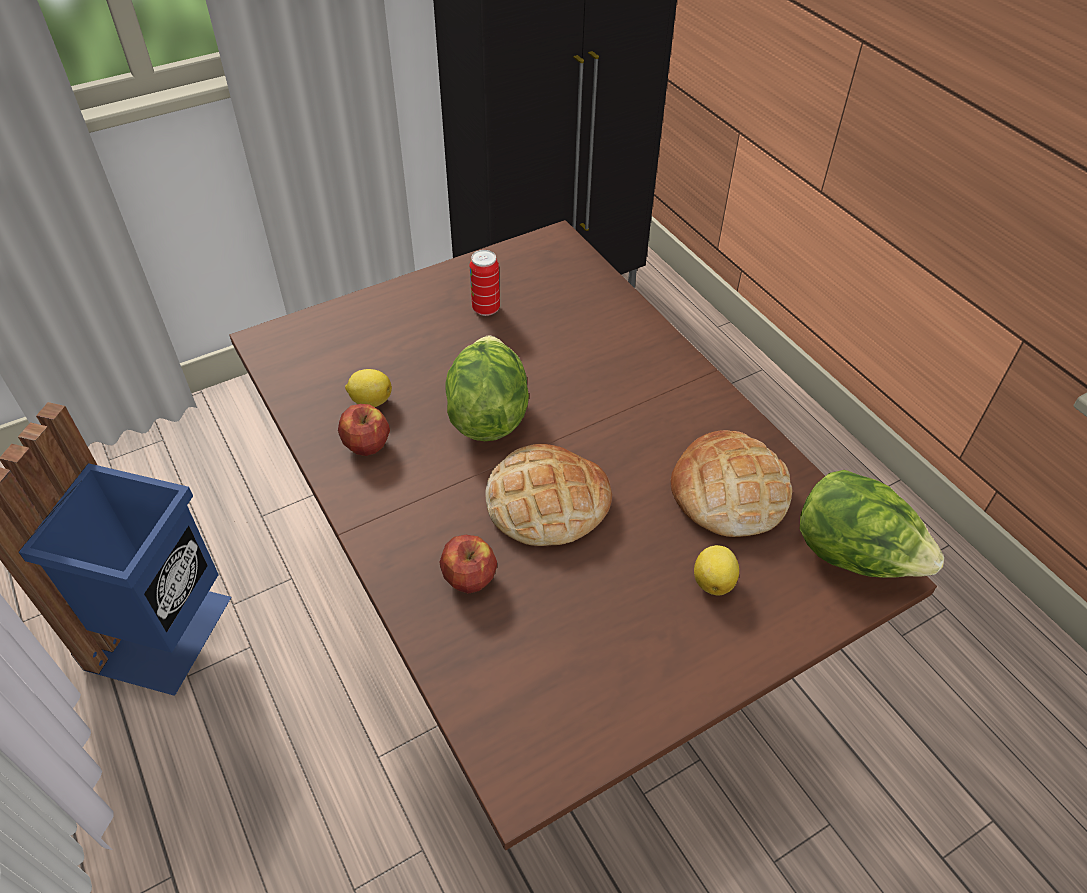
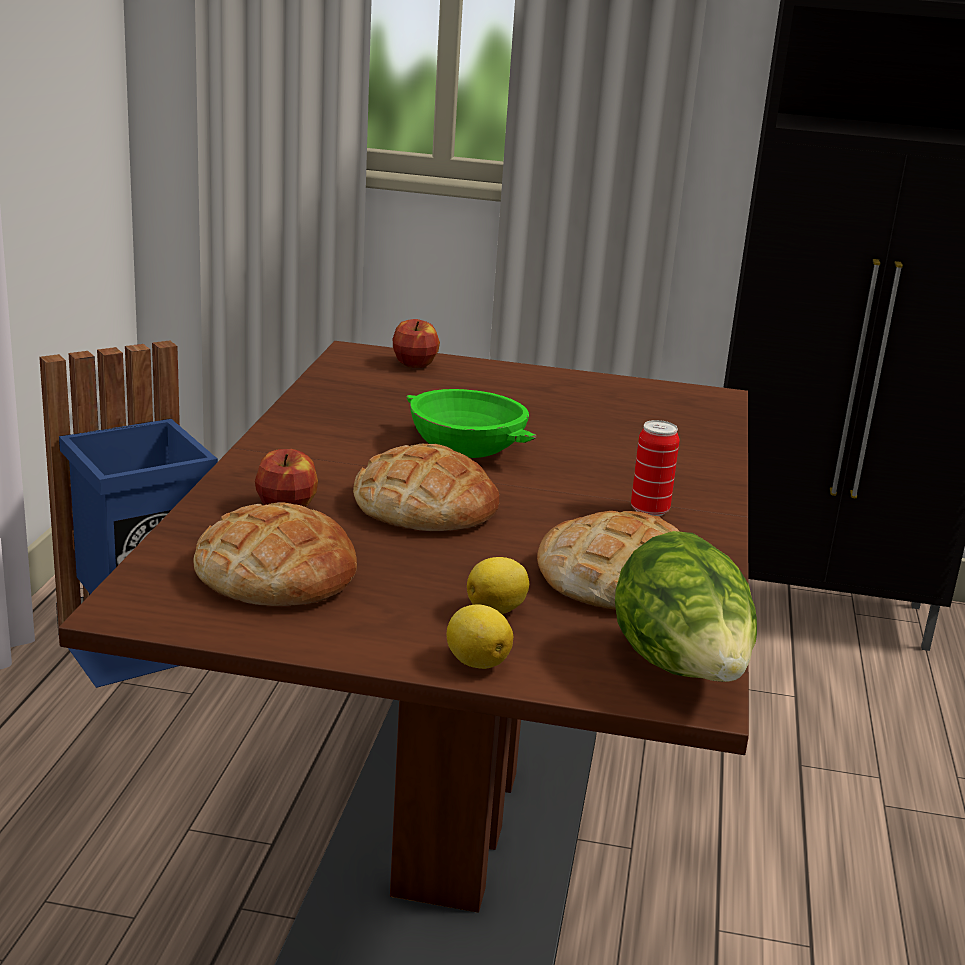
camera: 40 degrees right, 25 degrees down
(366, 444) = (335, 420): apple -> apple (415, 364)
(370, 400) = (379, 404): lemon -> lemon (476, 661)
(486, 309) = (570, 402): can -> can (649, 510)
(487, 413) = (464, 447): lettuce -> green bowl
(556, 656) = (277, 573): none -> bread

